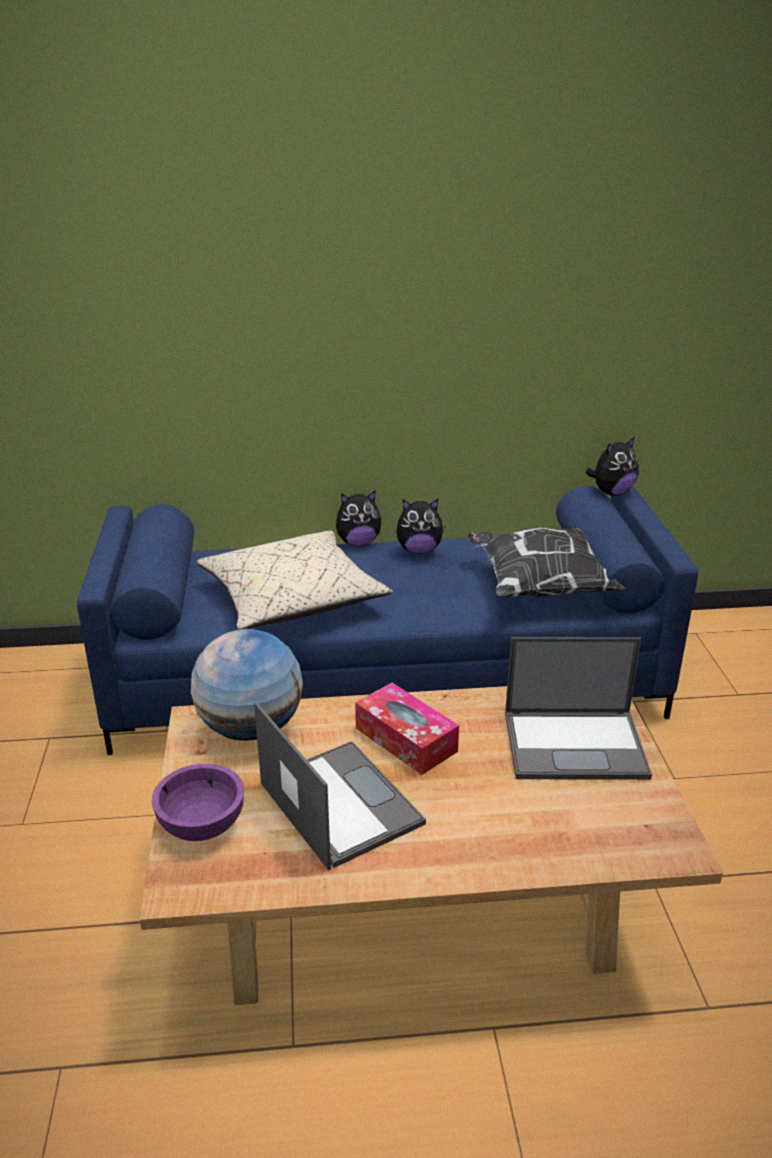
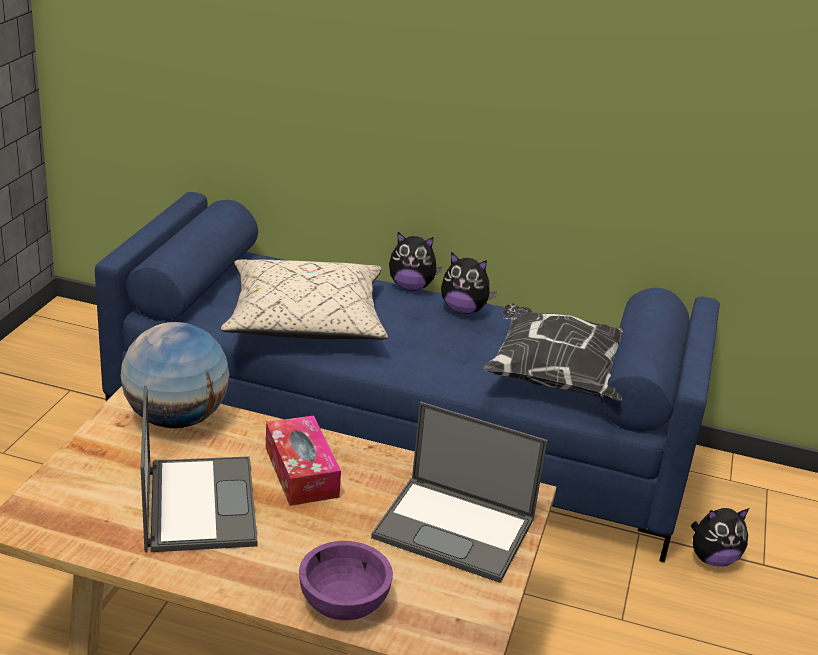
camera: 20 degrees right, 0 degrees up
(202, 824) = (75, 481): purple bowl -> purple bowl (344, 603)
(611, 492) = (687, 302): plush toy -> plush toy (712, 559)

